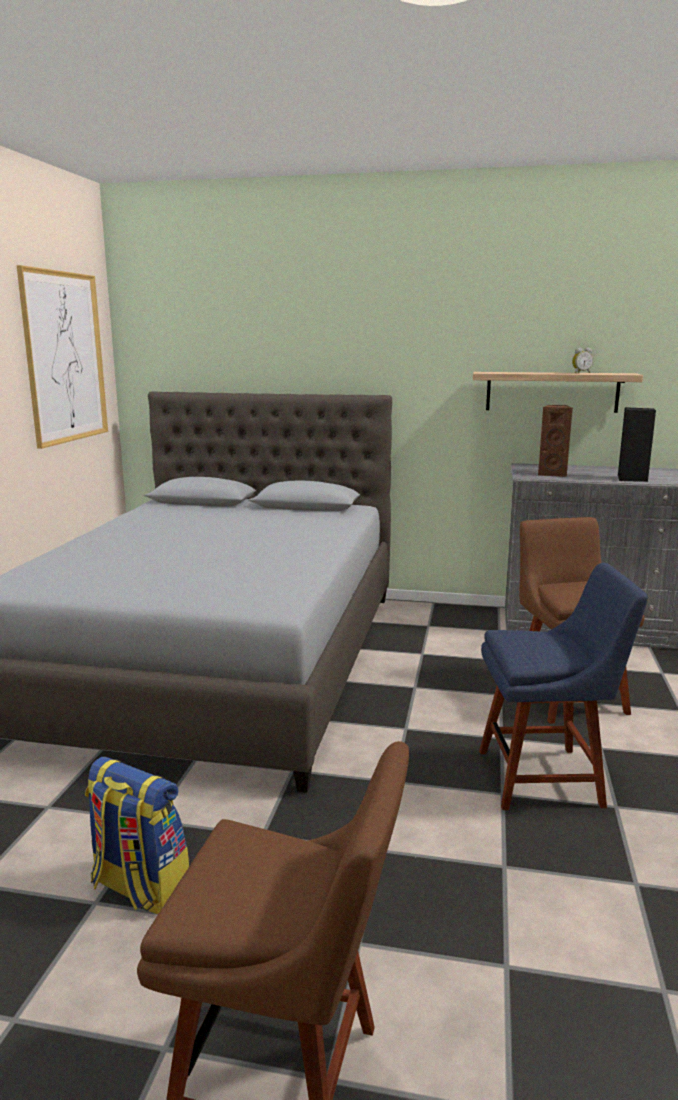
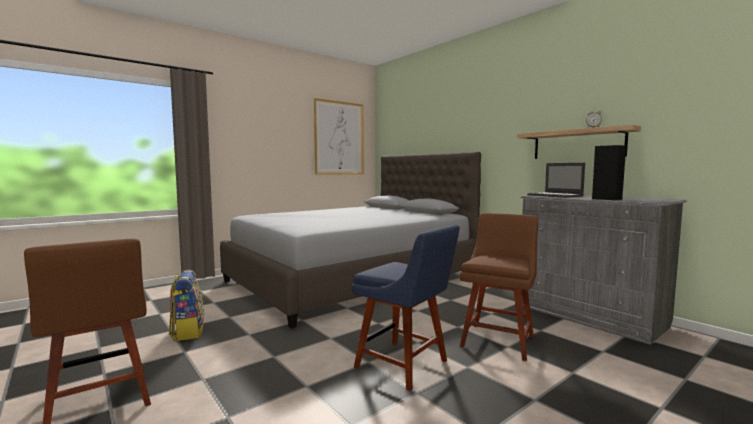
camera: 40 degrees right, 10 degrees down
(552, 474) = (555, 195): brown speaker -> laptop

